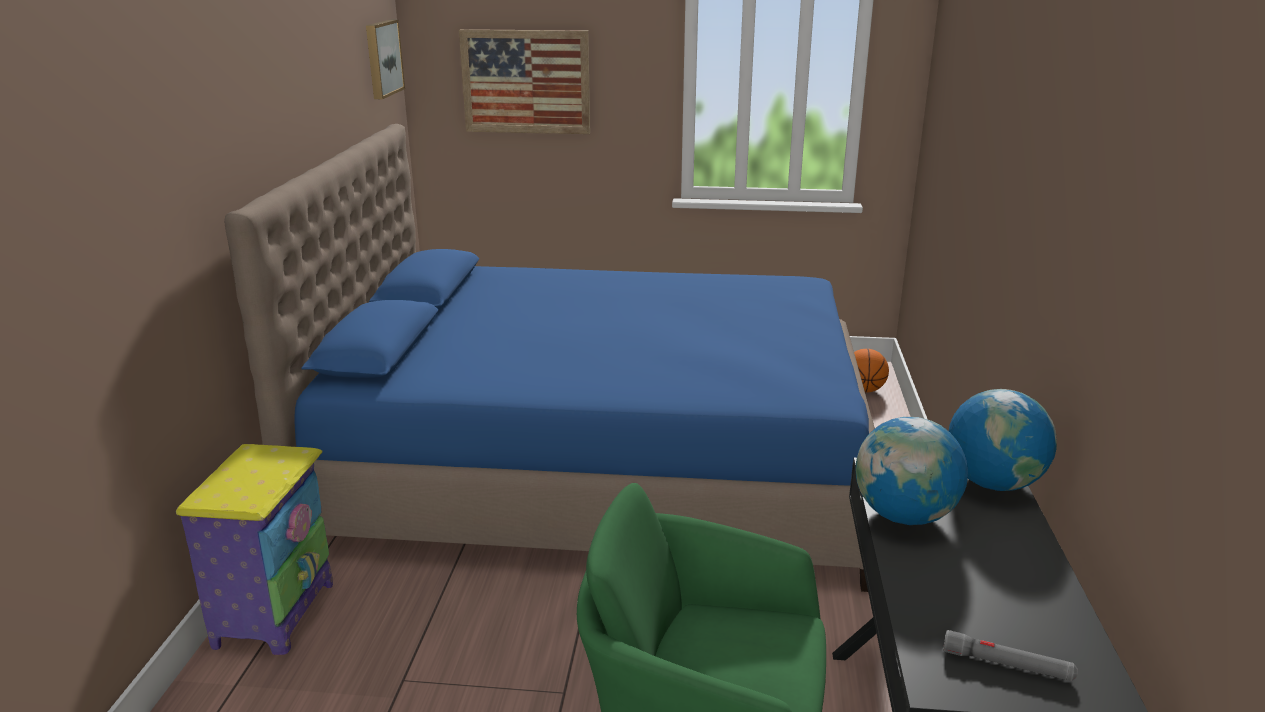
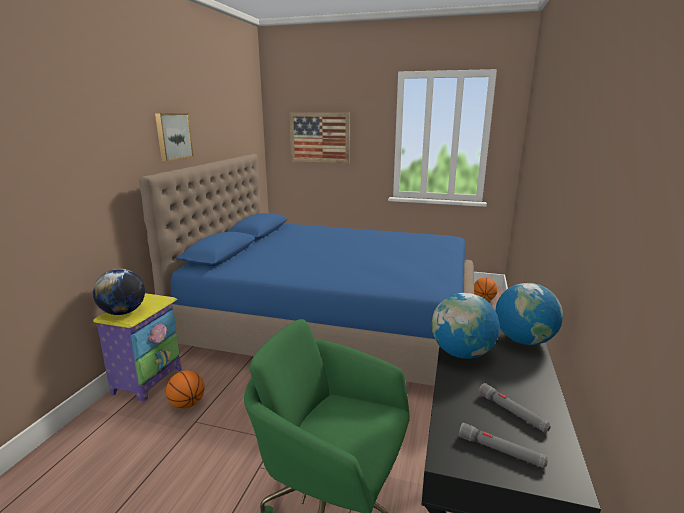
camera: 10 degrees right, 5 degrees down
(232, 489) = (123, 312): none -> globe
(373, 649) = (187, 404): none -> basketball
(382, 58) = (251, 124): picture -> picture (173, 136)
(1007, 605) = (512, 412): none -> grey flashlight

